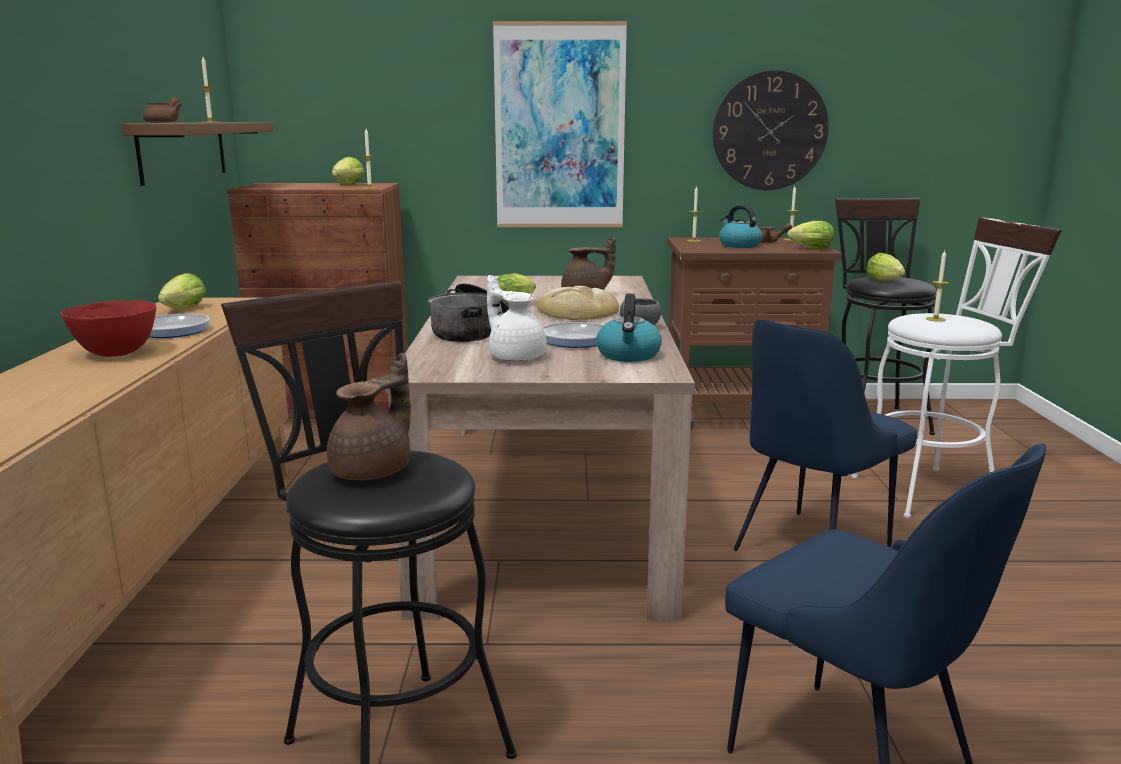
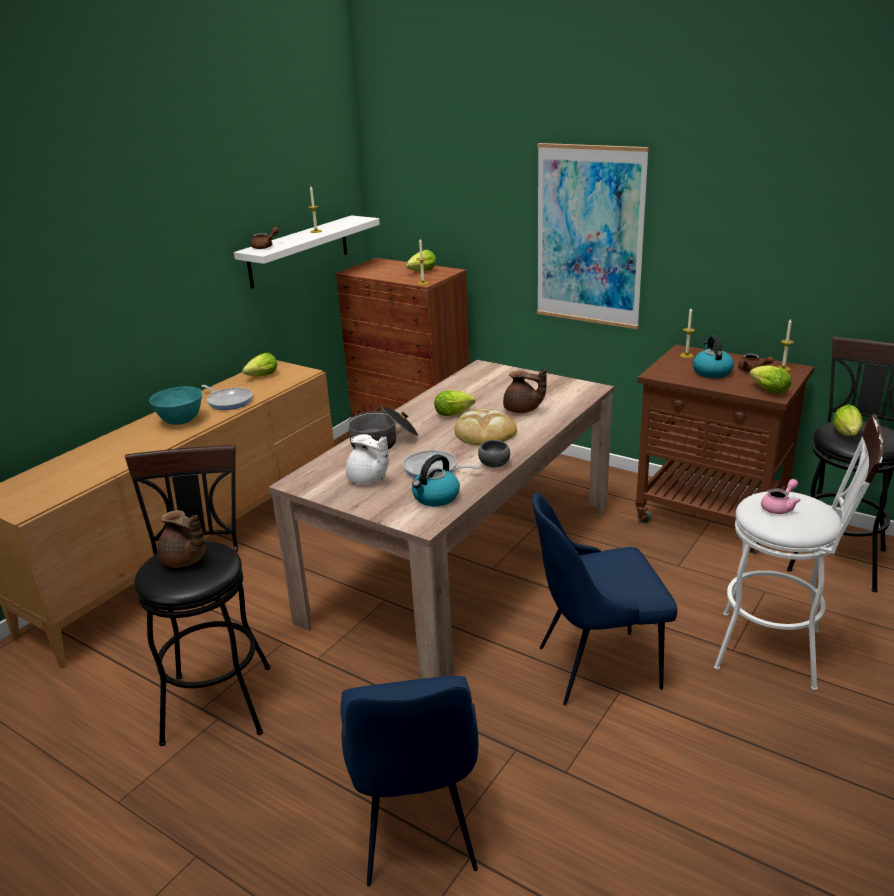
camera: 35 degrees right, 10 degrees up
(117, 353) = (181, 421): red bowl -> turquoise bowl
(183, 150) = (299, 251): brown shelf -> white shelf
(374, 471) = (185, 561): brown teapot -> brown teapot turned 60 degrees clockwise
(516, 357) = (368, 479): white teapot -> white teapot turned 135 degrees clockwise
(769, 131) = (781, 259): wall clock -> none
(935, 319) = (779, 507): candle -> pink teapot

